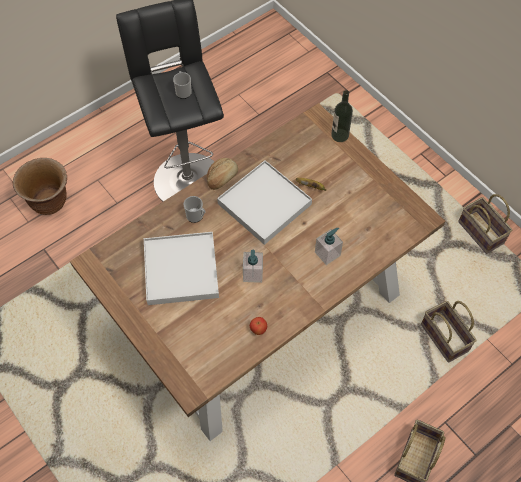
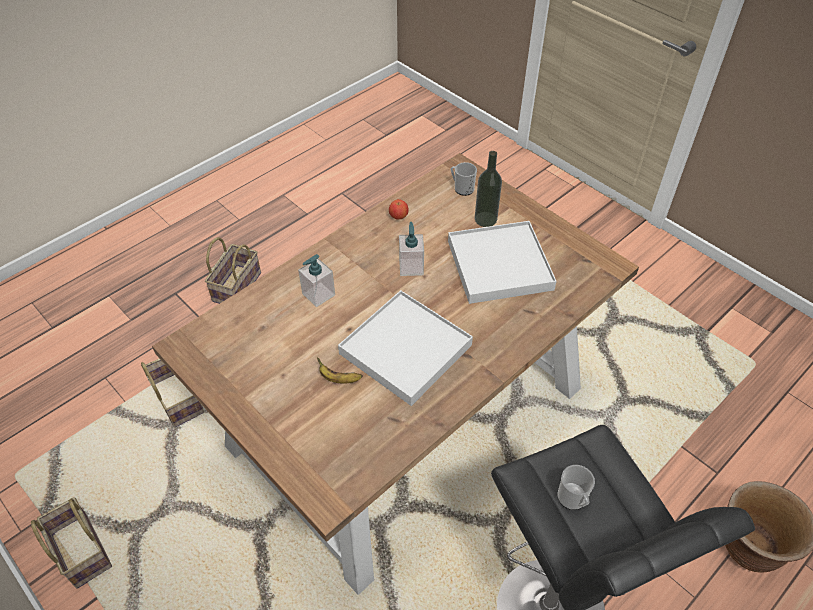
camera: 175 degrees right, 10 degrees down
(196, 216) = (497, 327): mug -> mug (462, 188)
(222, 178) = (473, 382): bread -> none
(340, 135) = (290, 469): bottle -> bottle (485, 219)

